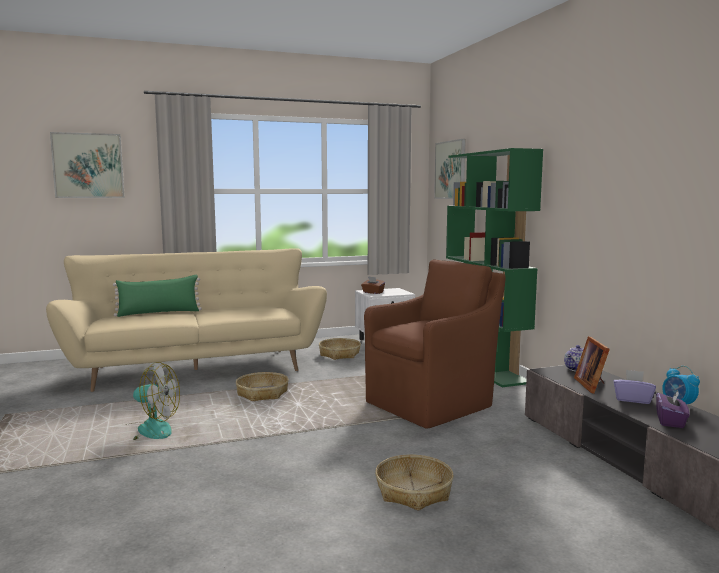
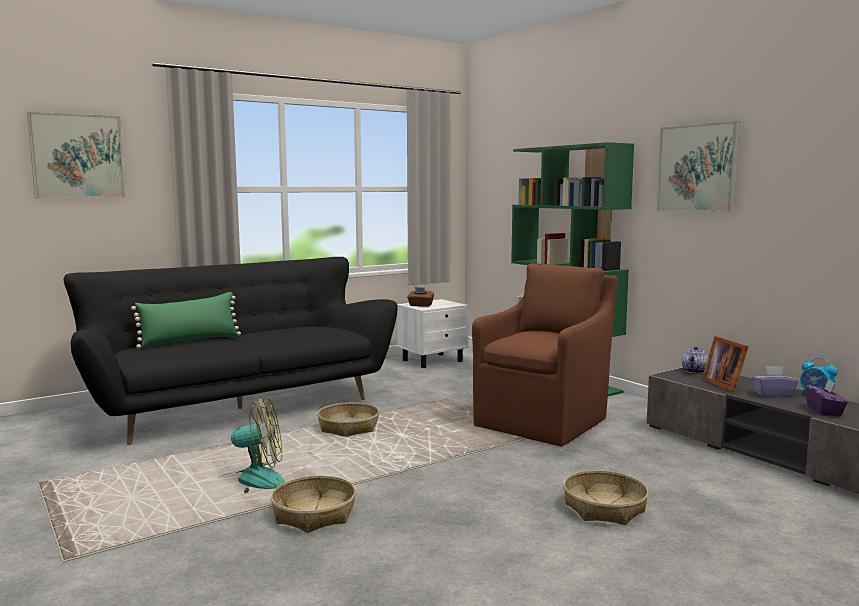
camera: 15 degrees left, 0 degrees up
(196, 367) = (238, 405): beige sofa -> black sofa
(339, 354) = (396, 378): basket -> basket (314, 514)
(450, 170) = (500, 165): picture -> picture (697, 168)

